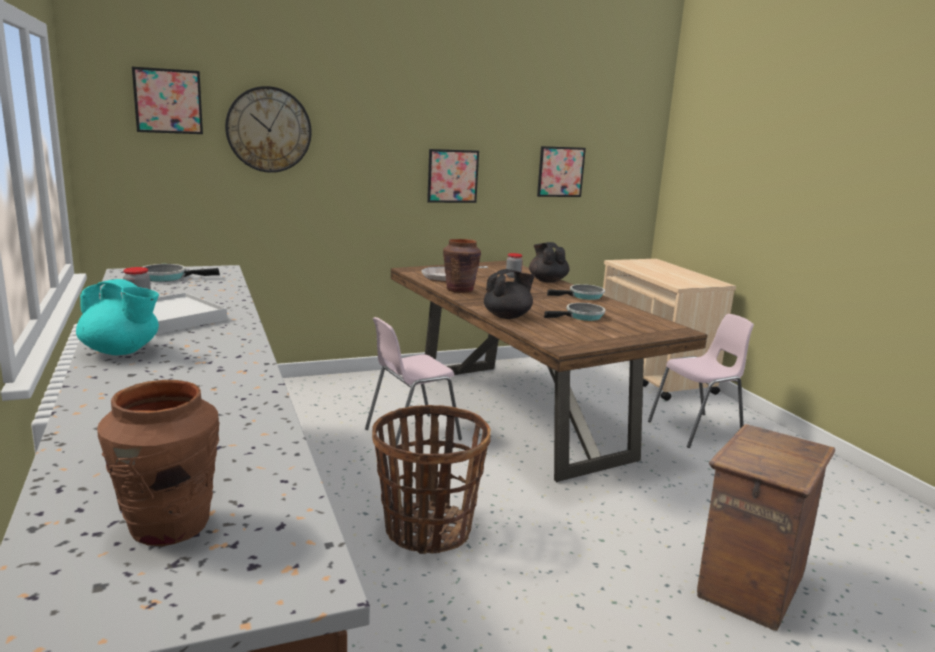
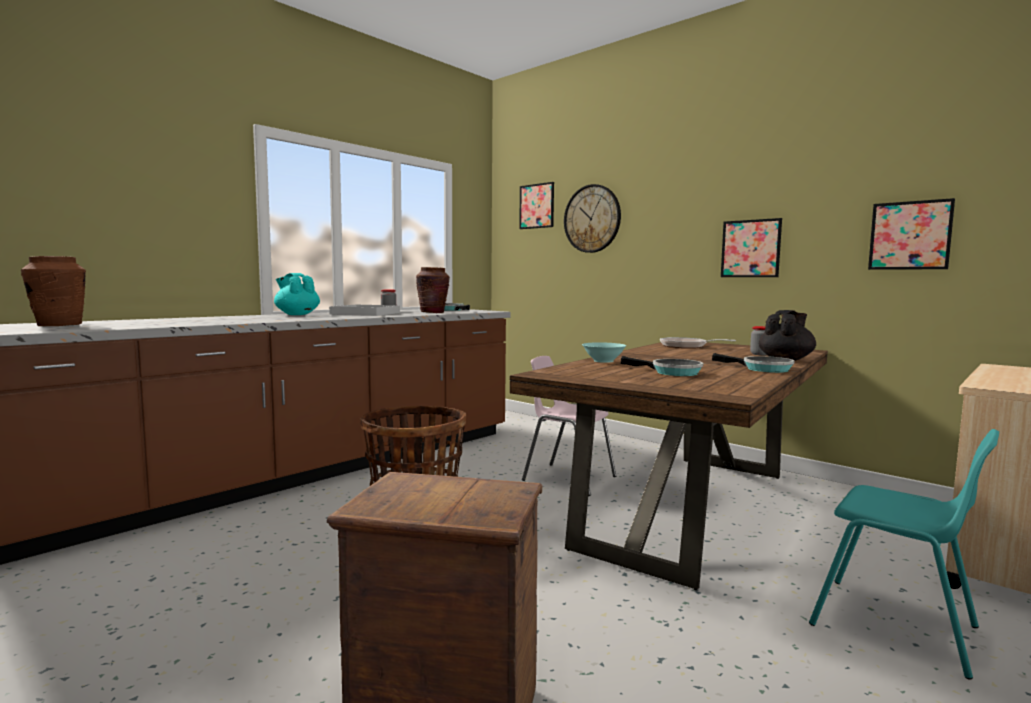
camera: 65 degrees right, 10 degrees down
(121, 351) = (297, 314): turquoise teapot -> turquoise teapot turned 135 degrees clockwise
(460, 290) = (653, 350): brown vase -> brown vase (432, 312)
(508, 316) = (603, 361): black teapot -> turquoise bowl
(697, 430) = (895, 626): pink chair -> turquoise chair

